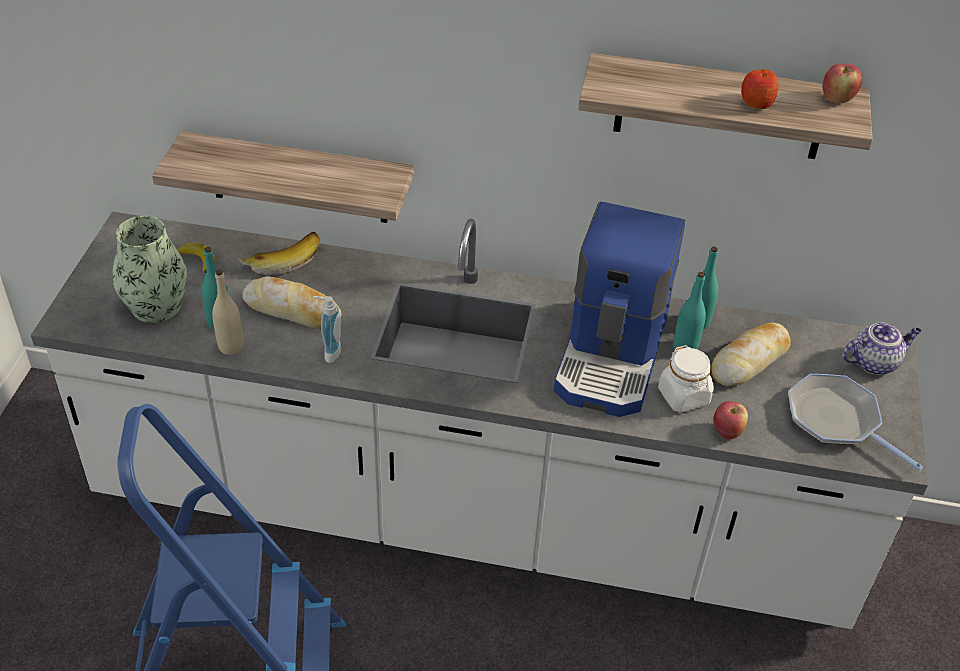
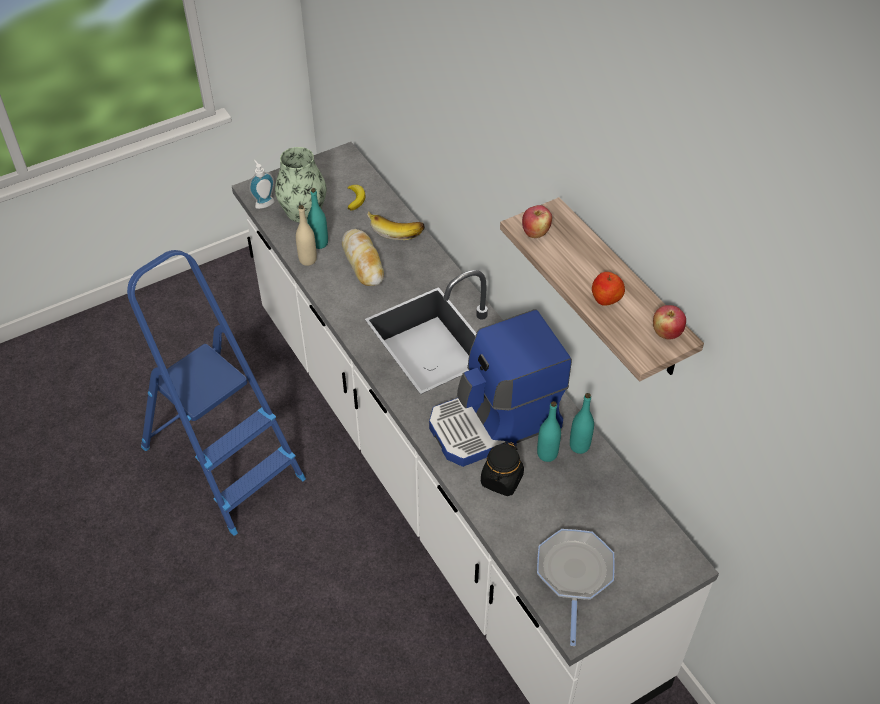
camera: 50 degrees right, 5 degrees up
(298, 178) = (428, 181): shelf -> none
(329, 352) = (349, 299): soap dispenser -> soap dispenser (263, 202)
(684, 396) = (501, 480): white jar -> black jar
(727, 431) = (495, 521): apple -> apple (535, 233)
(749, 360) = (575, 494): bread -> none
(874, 362) = (659, 565): teapot -> none

